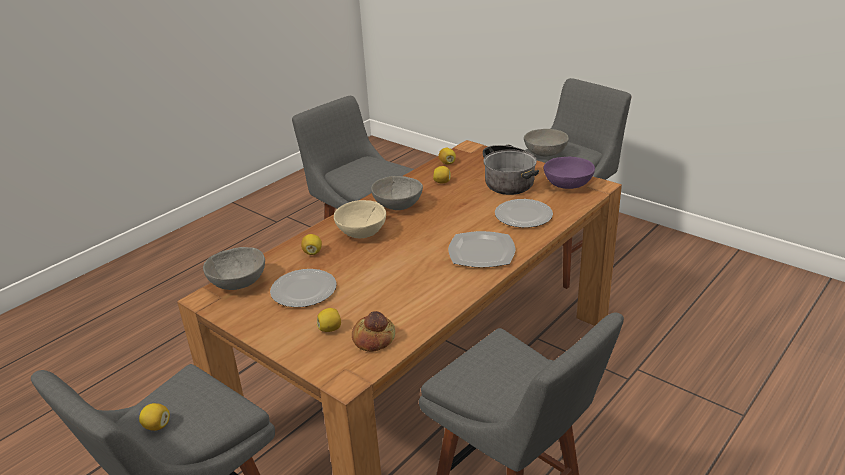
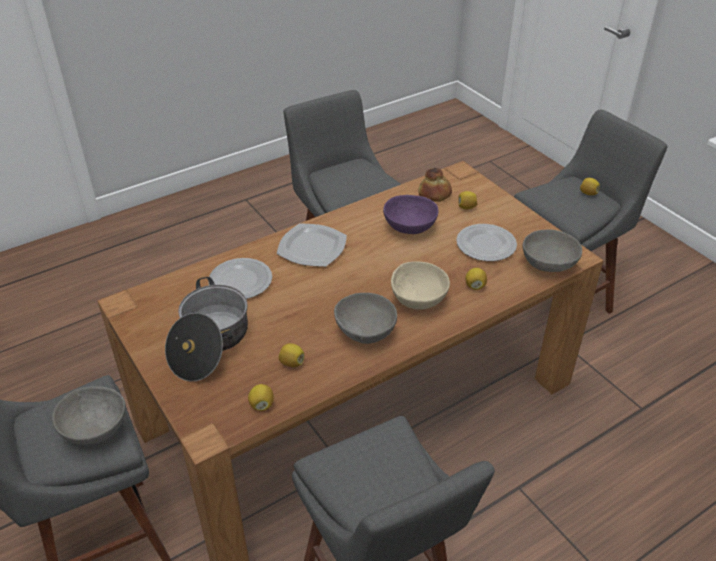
camera: 165 degrees left, 10 degrees up
(568, 185) = (154, 313): purple bowl -> purple bowl (409, 227)

